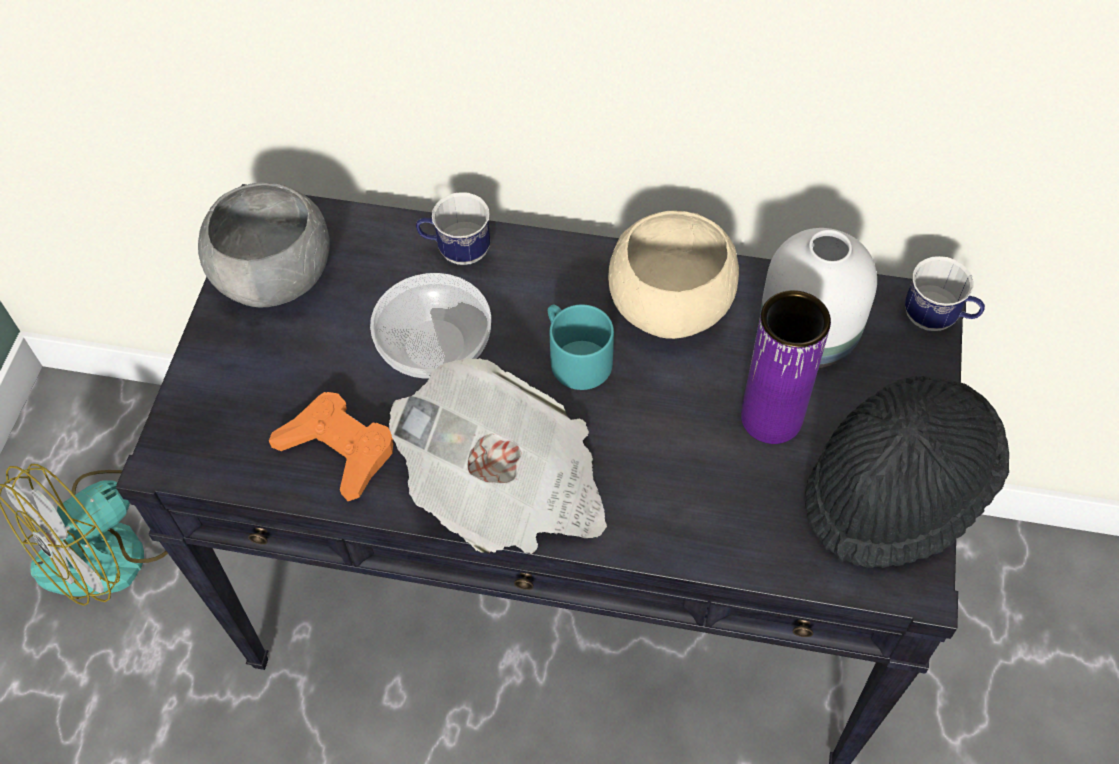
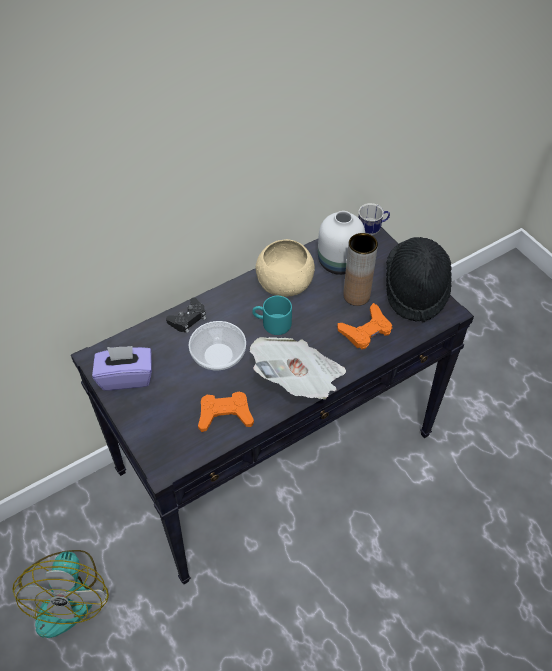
camera: 45 degrees left, 5 degrees down
(273, 275) = (126, 377): grey bowl -> purple tissue box
(456, 251) = (188, 319): mug -> black game controller
(717, 493) = (366, 331): none -> orange game controller
(771, 418) = (356, 295): purple vase -> brown vase

